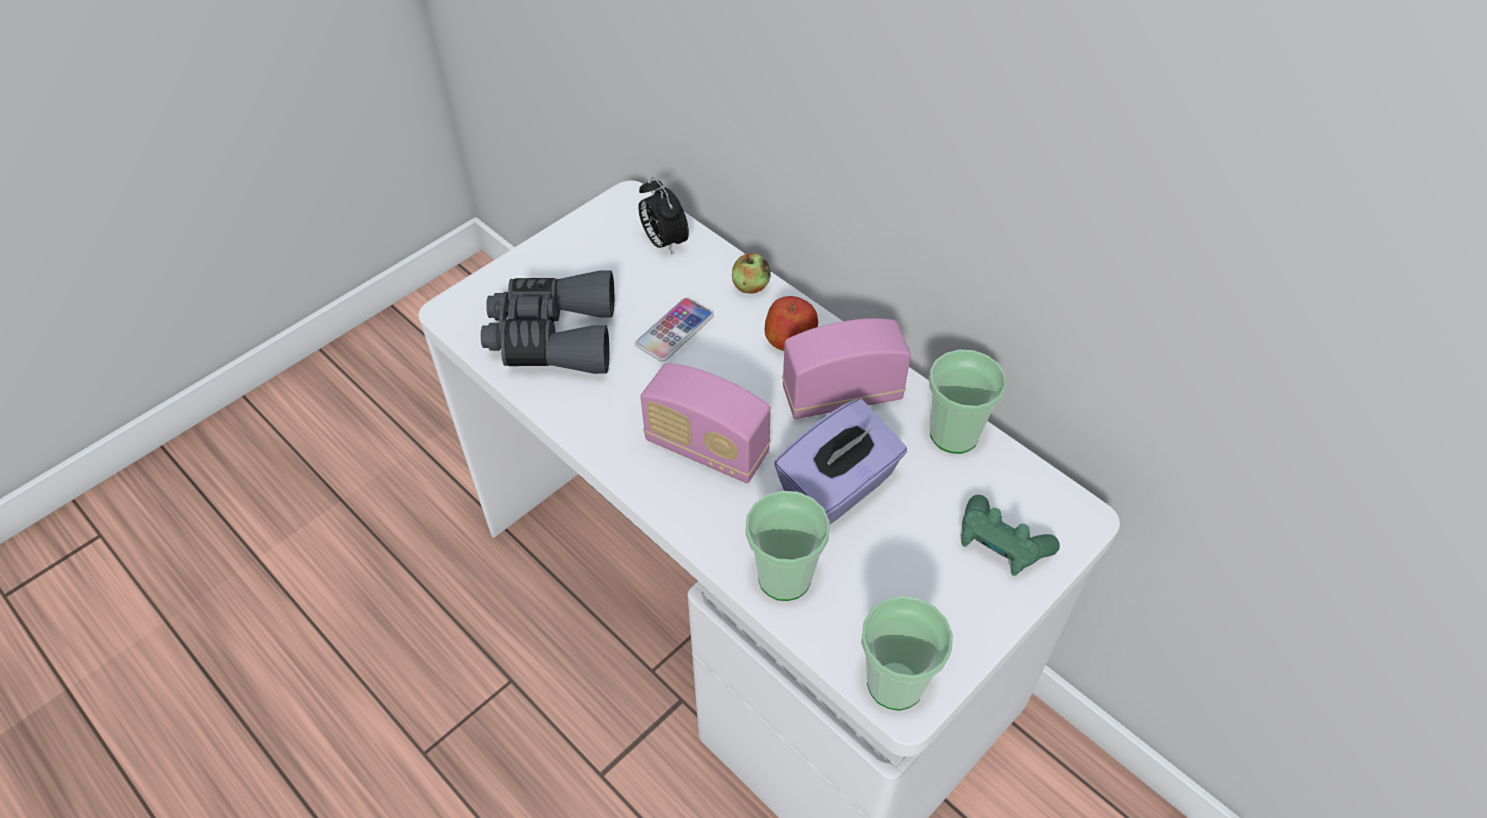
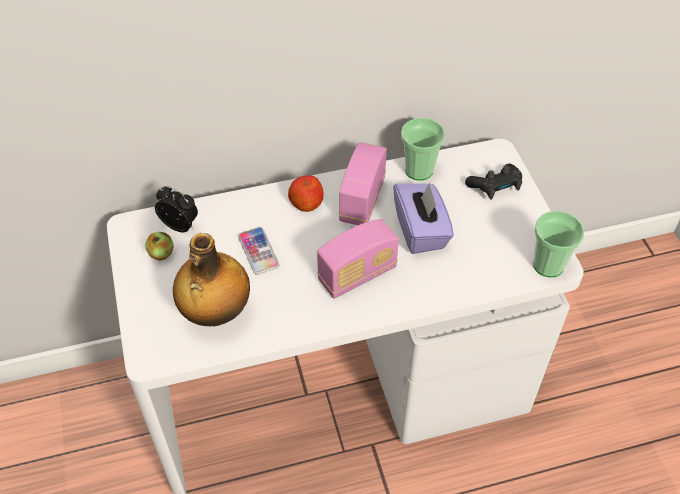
camera: 60 degrees left, 0 degrees up
(552, 337) = (215, 313): grey binoculars -> bottle
(664, 242) = (181, 225): alarm clock -> alarm clock turned 150 degrees counterclockwise
(750, 286) = (252, 201): apple -> apple (161, 253)
(784, 577) = (463, 279): cup -> none
(1000, 545) = (495, 187): green game controller -> black game controller

